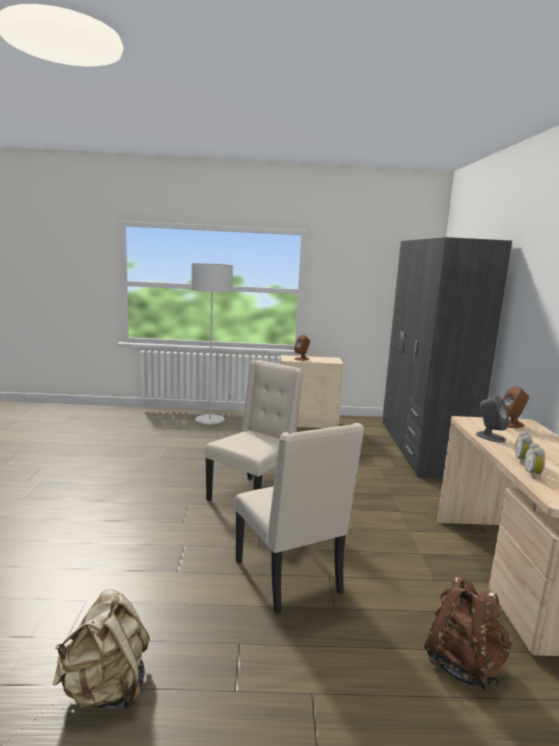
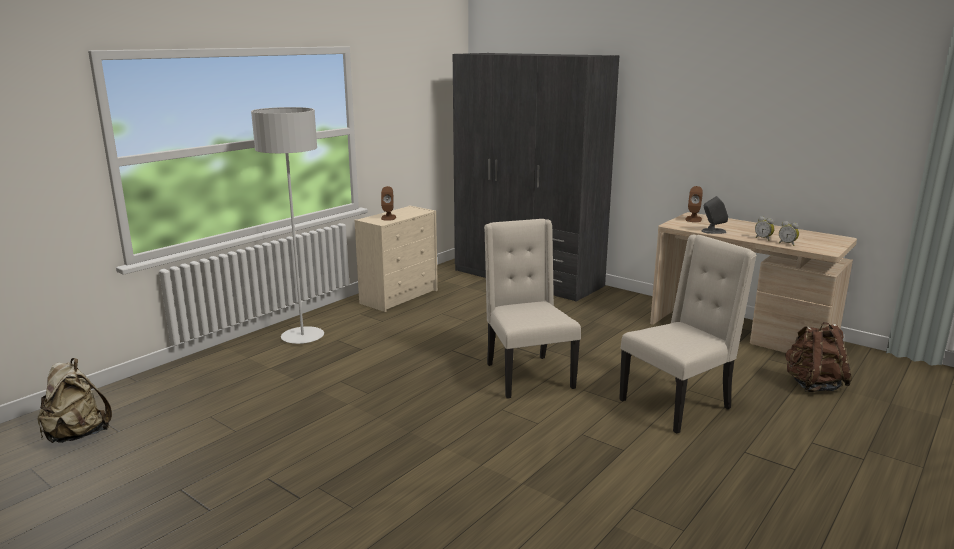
camera: 50 degrees left, 5 degrees up
(106, 689) = (763, 523): beige backpack -> beige backpack (77, 435)
(290, 578) = (677, 404): beige chair -> beige chair turned 45 degrees counterclockwise

